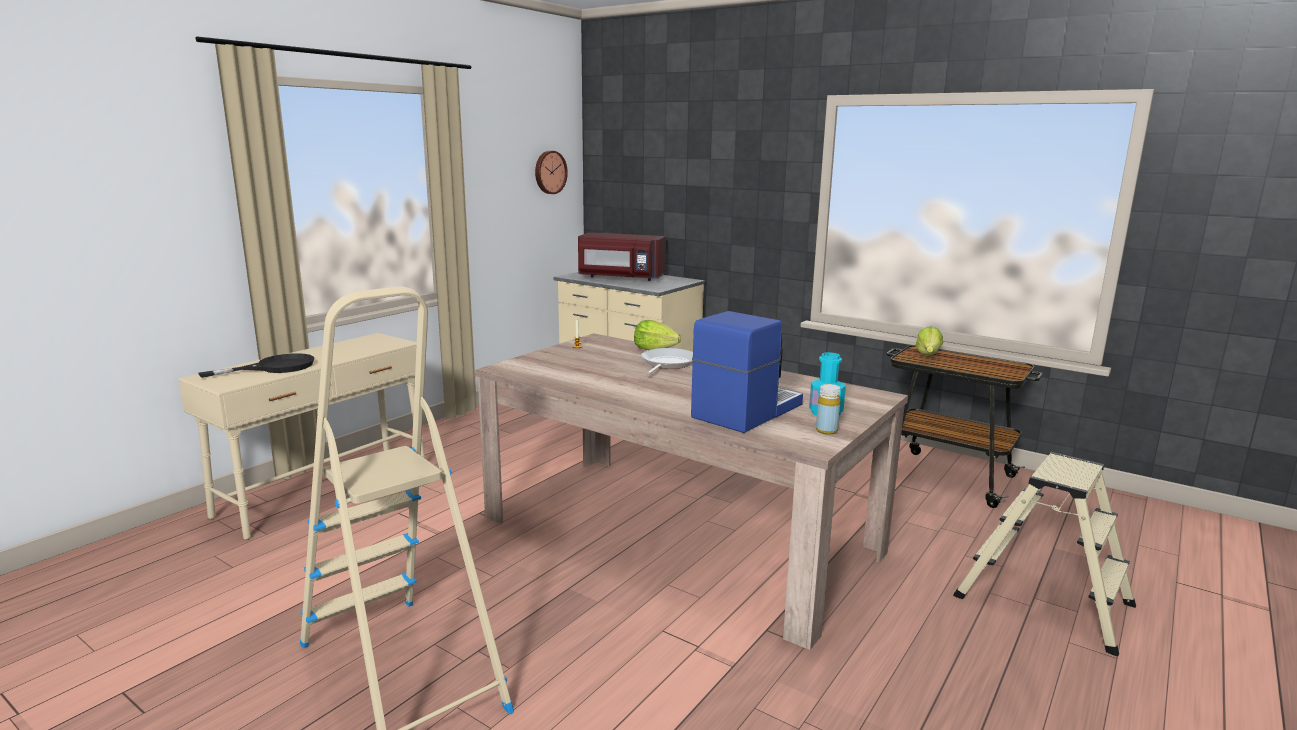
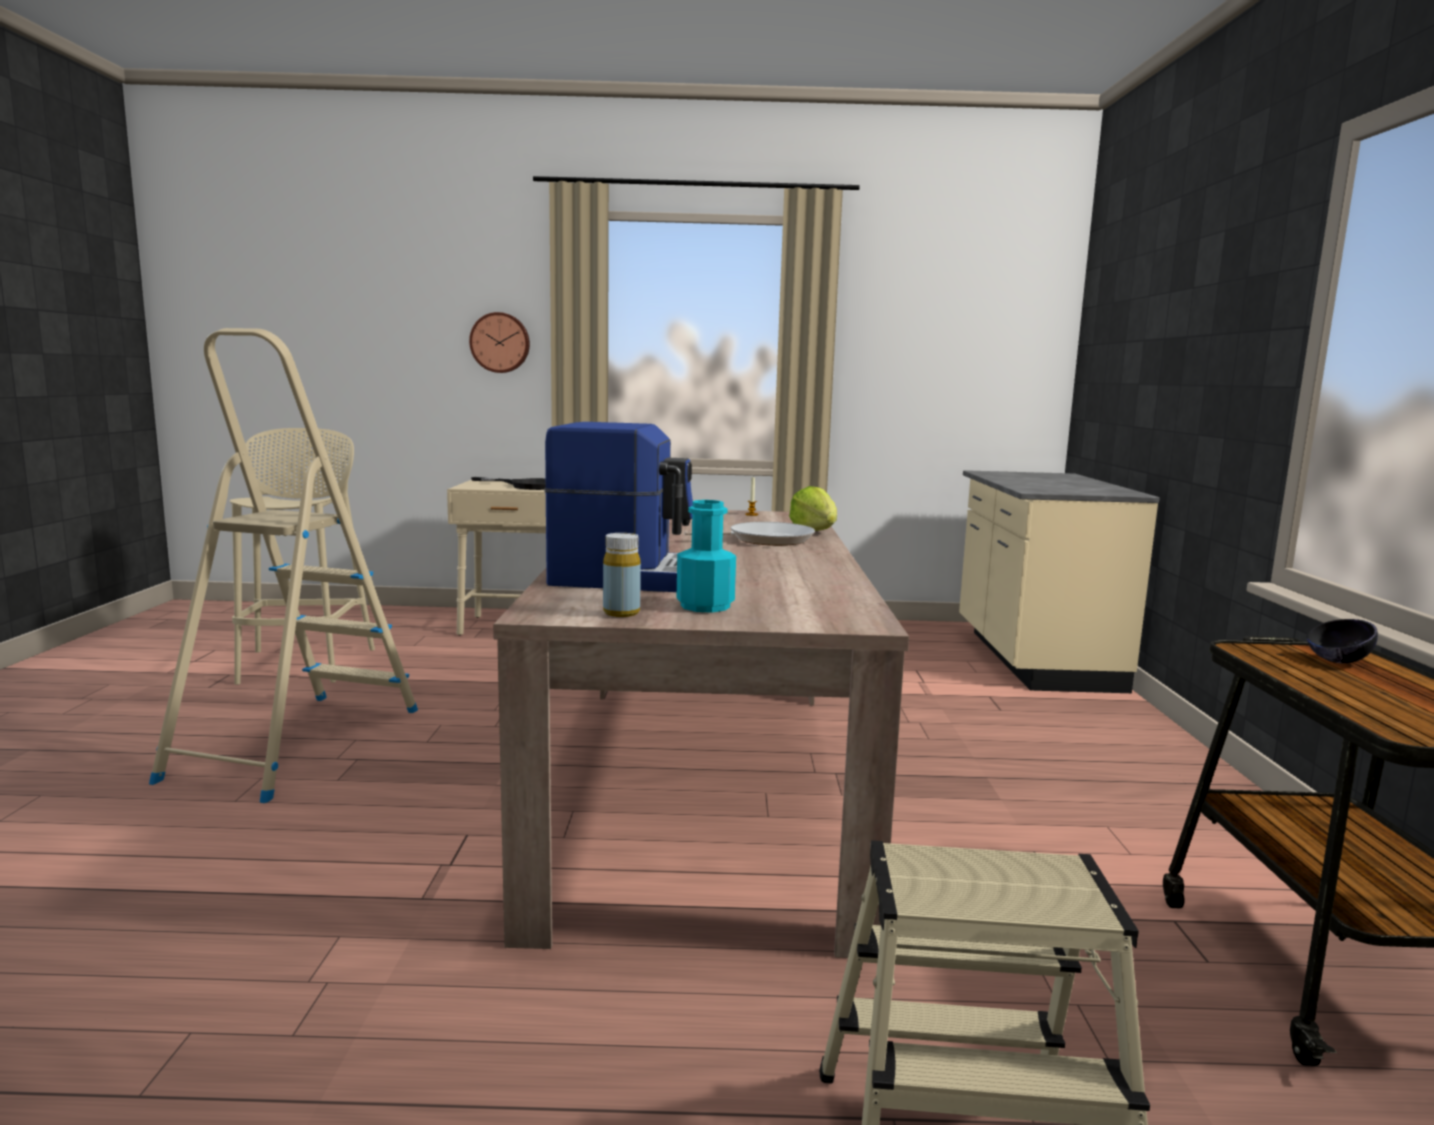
camera: 55 degrees right, 5 degrees down
(178, 639) = (303, 665): none -> beige stool
(549, 172) = (1004, 329): wall clock -> wall clock (500, 342)
(620, 278) = (1040, 480): red microwave -> none
(928, 355) = (1337, 661): lettuce -> black bowl

